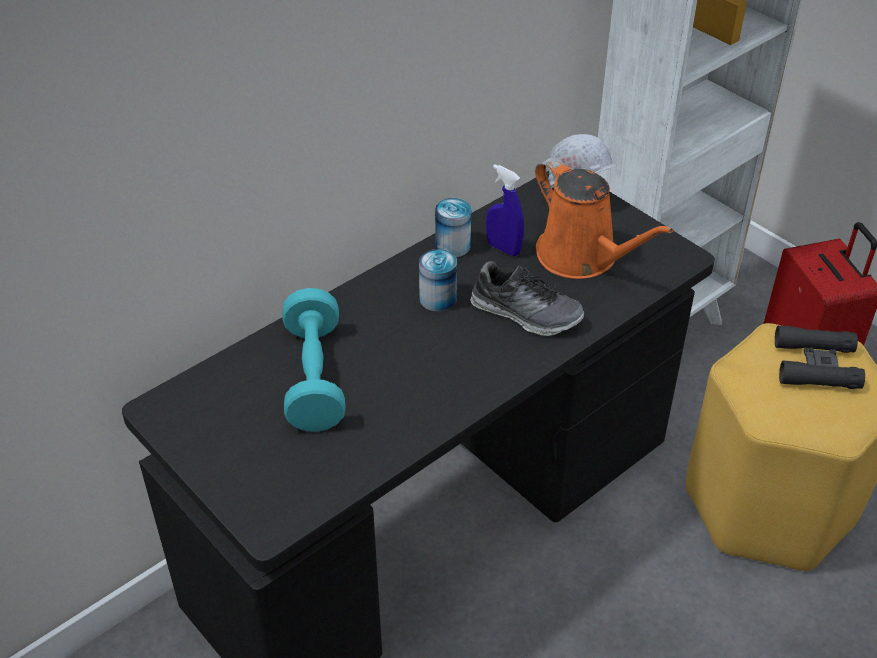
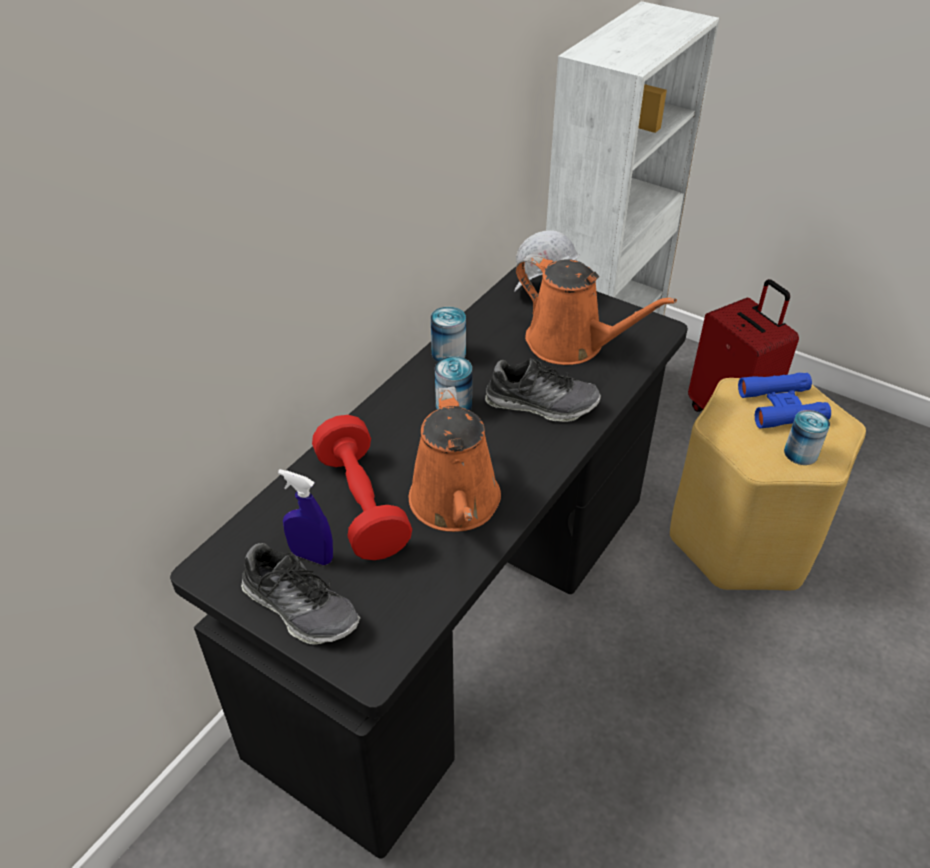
camera: 15 degrees left, 0 degrees up
(226, 460) = (300, 608): none -> shoe
(314, 378) = (362, 504): turquoise dumbbell -> red dumbbell
(402, 396) = (456, 505): none -> orange watering can
(503, 248) = (497, 348): blue spray bottle -> blue spray bottle (311, 556)
(816, 365) = (781, 407): black binoculars -> blue binoculars
(816, 418) = (800, 453): none -> can

